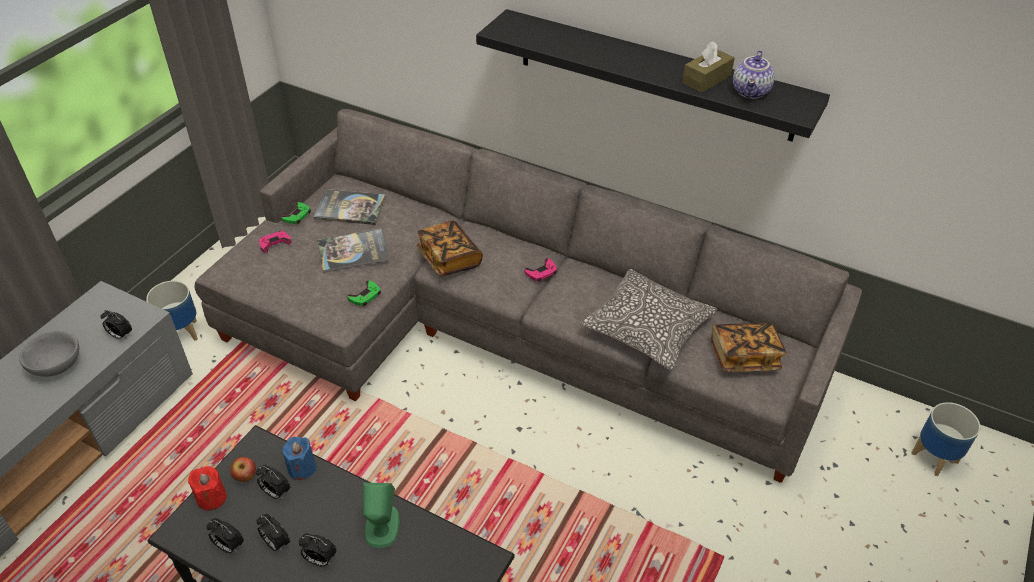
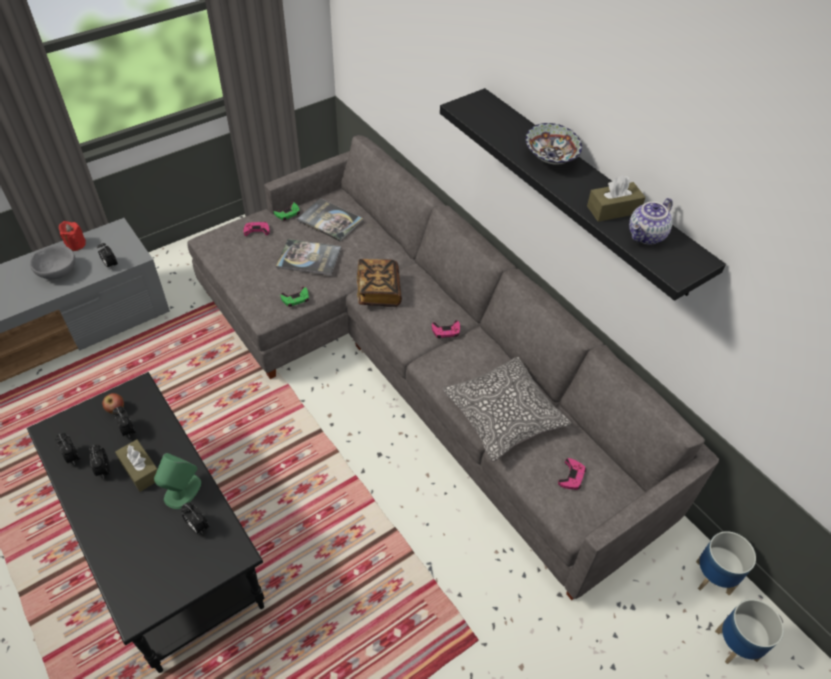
camera: 25 degrees right, 5 degrees up
(182, 332) = (183, 276): planter -> planter (713, 577)
(211, 498) = (84, 415): red candle -> red candle (75, 244)
(302, 468) = (157, 419): blue candle -> none
(319, 525) = (140, 470): none -> brown tissue box
(320, 560) = (124, 497): alarm clock -> alarm clock (197, 526)
(617, 52) = (551, 157): none -> bowl
(744, 357) = (571, 476): book -> pink game controller

